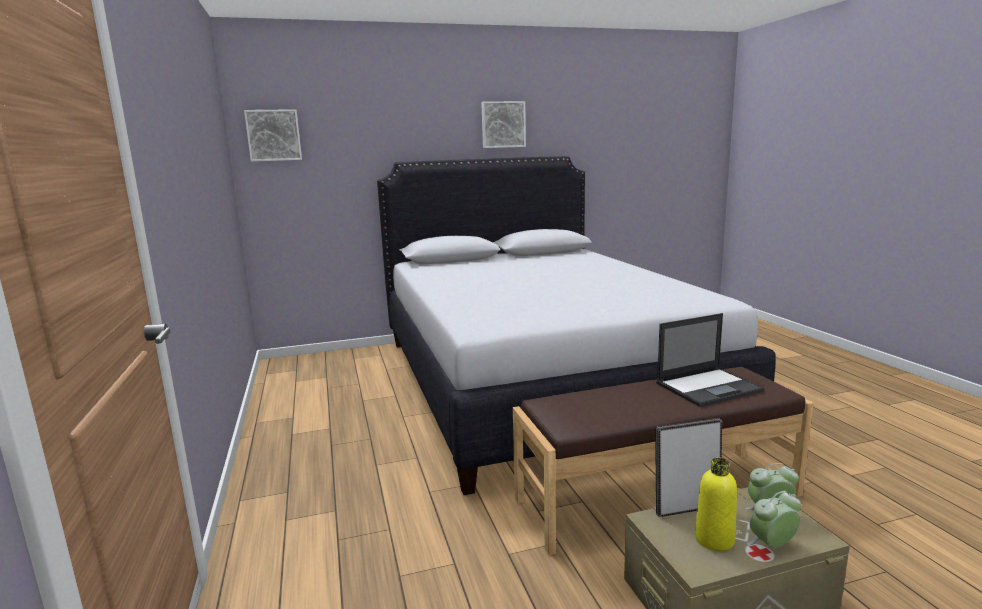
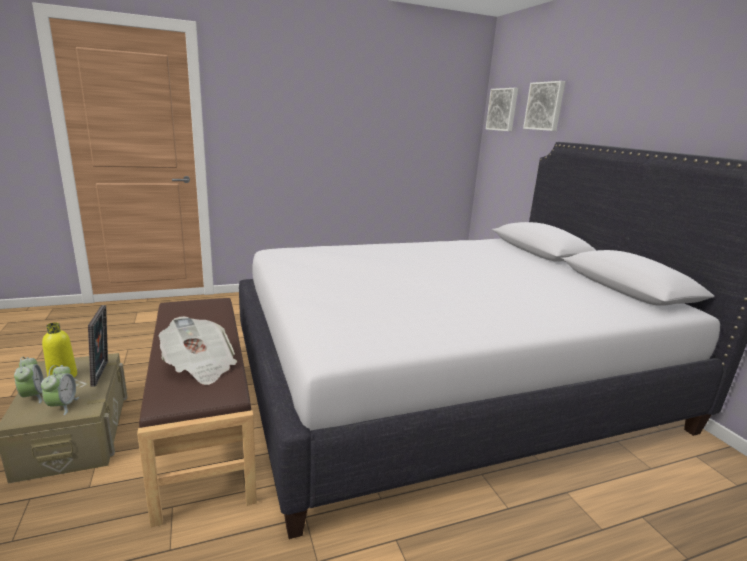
camera: 85 degrees right, 5 degrees up
(503, 124) = (688, 104): picture -> picture (545, 106)
(709, 387) = (200, 366): laptop -> newspaper

